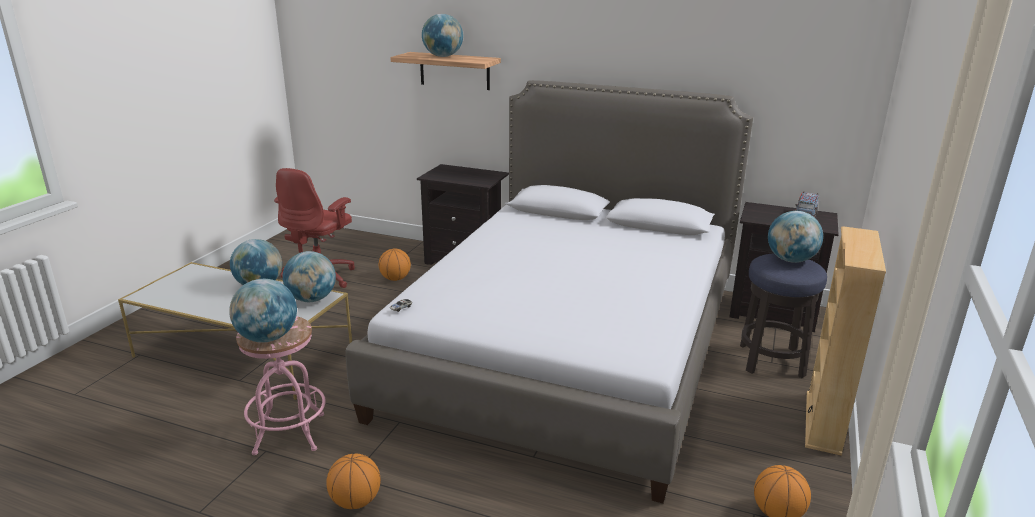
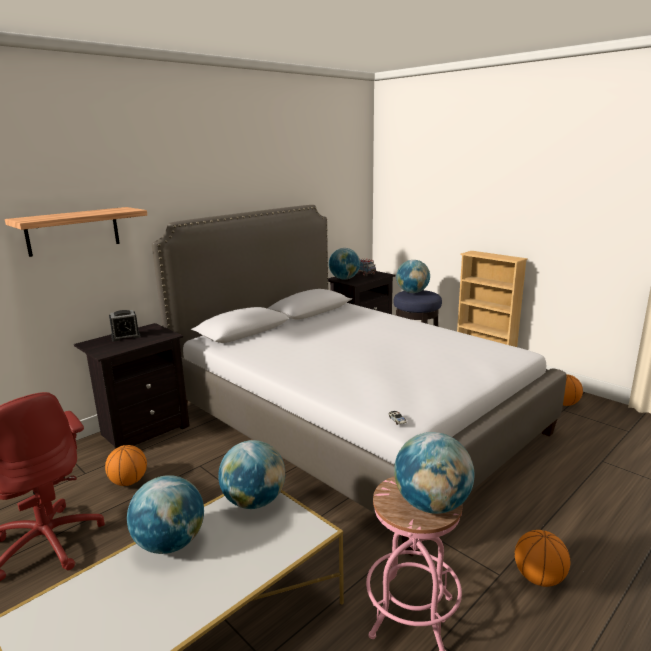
camera: 65 degrees left, 5 degrees down
(443, 56) = (74, 214): globe -> globe (344, 279)
(468, 172) = (125, 336): none -> alarm clock

